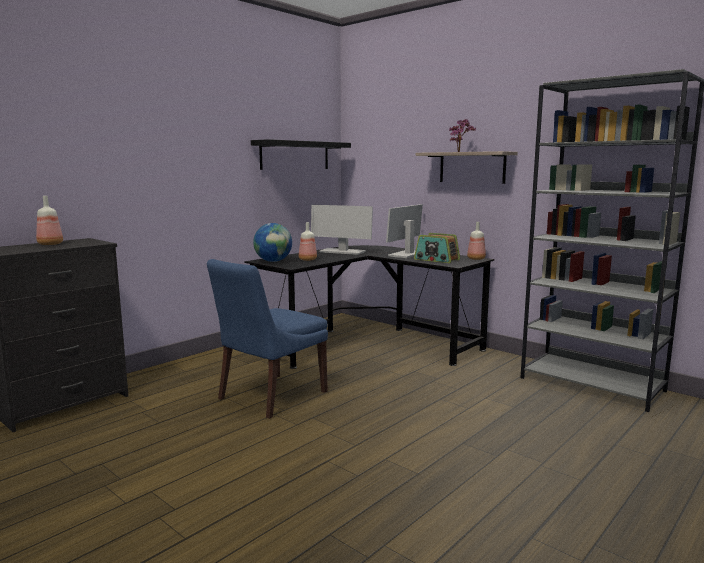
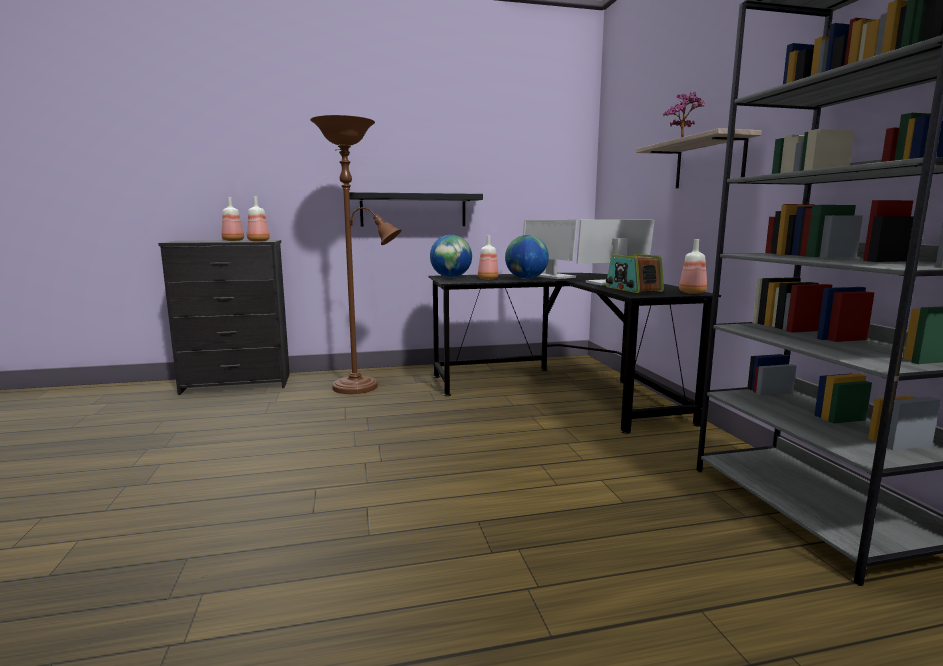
camera: 35 degrees right, 0 degrees up
(91, 243) = (258, 241): none -> bottle
(206, 378) = (361, 387): none -> brown floor lamp
(270, 396) = (380, 415): blue chair -> none
(295, 155) = (526, 166): black shelf -> black shelf (413, 210)
(336, 257) = (526, 279): none -> globe

